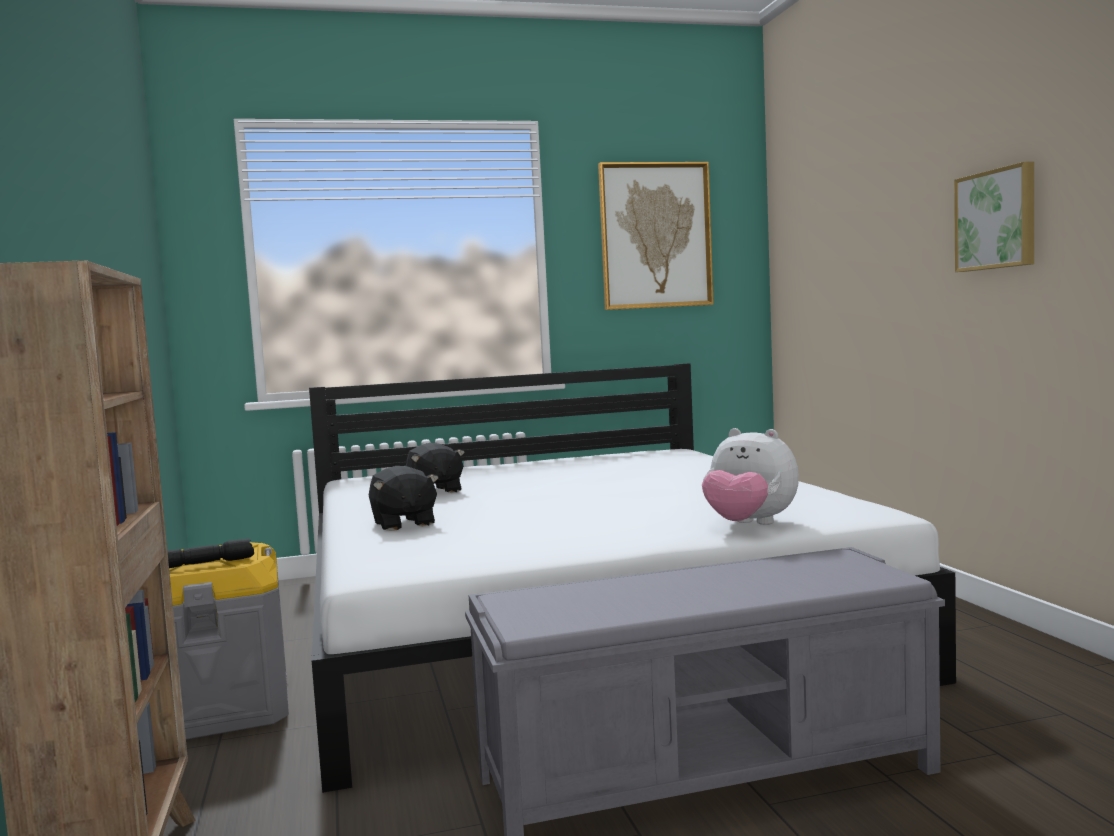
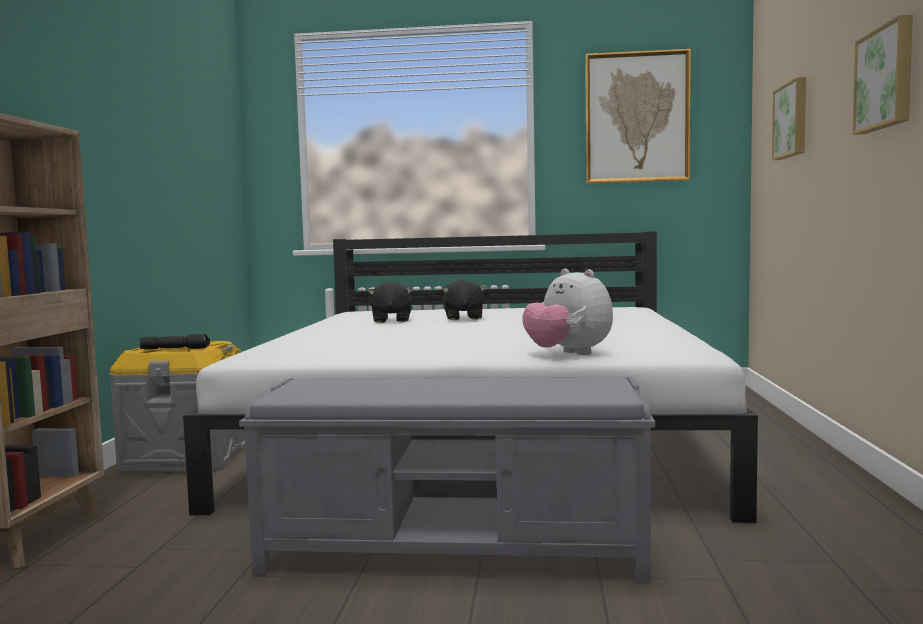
camera: 20 degrees right, 0 degrees up
(403, 524) = (327, 336): black plush toy -> black plush toy (463, 318)
(843, 247) = (792, 120): none -> picture

